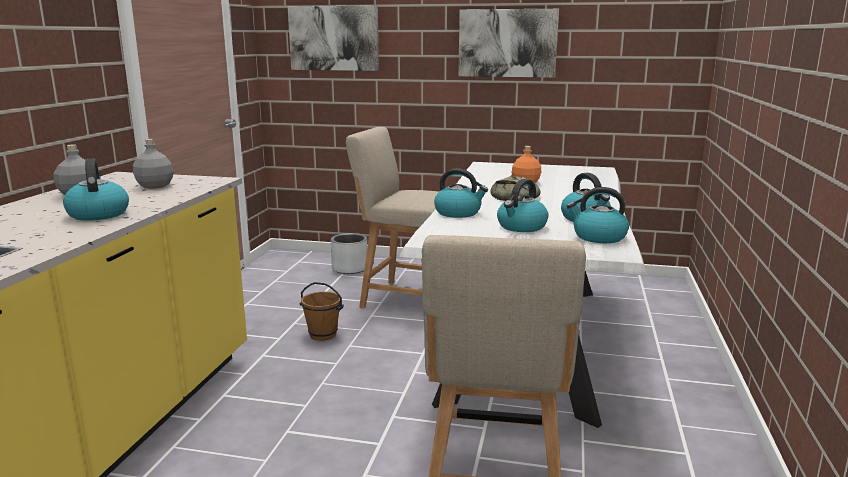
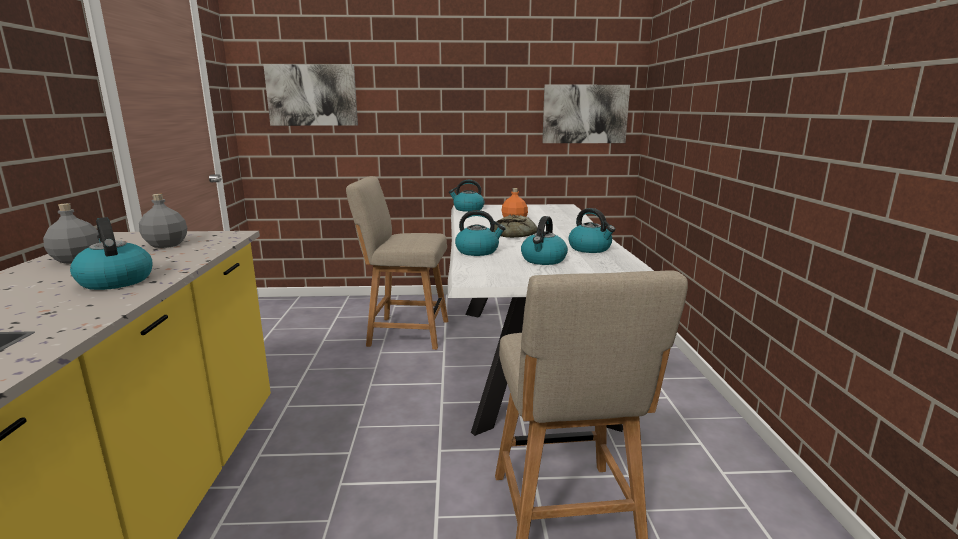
camera: 15 degrees left, 0 degrees up
(323, 334) = (340, 377): brown bucket -> none
(349, 268) = (342, 310): grey planter -> none
(507, 43) = (475, 99): picture -> picture (585, 114)
(598, 237) = (615, 264): kettle -> kettle (468, 209)

